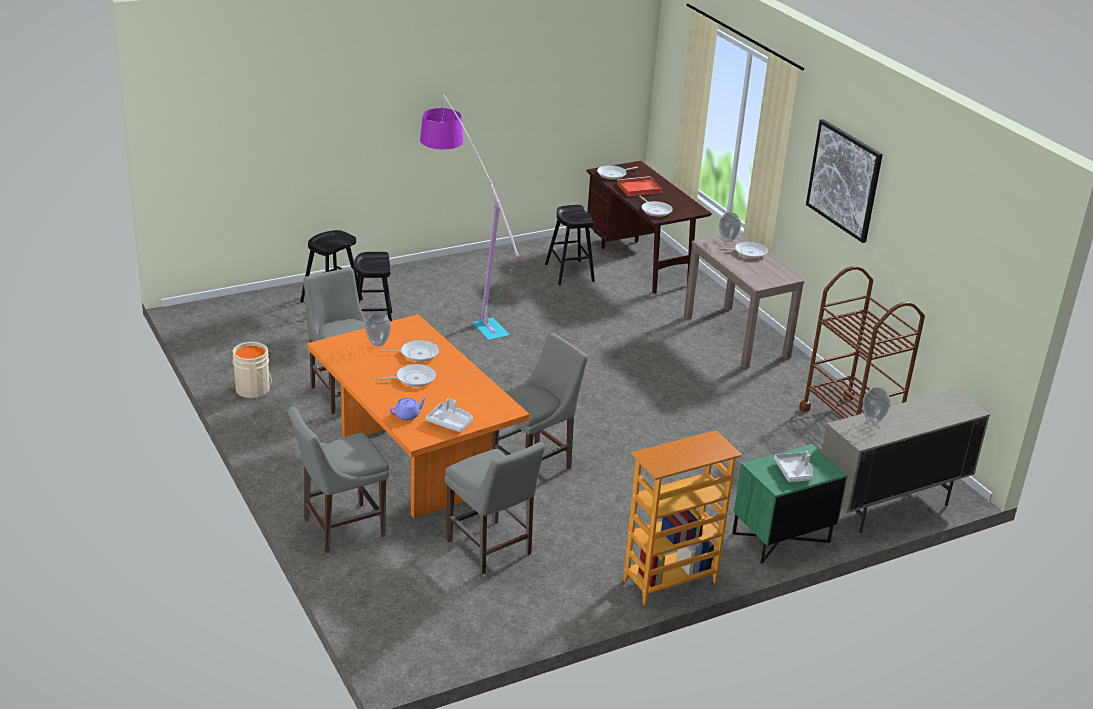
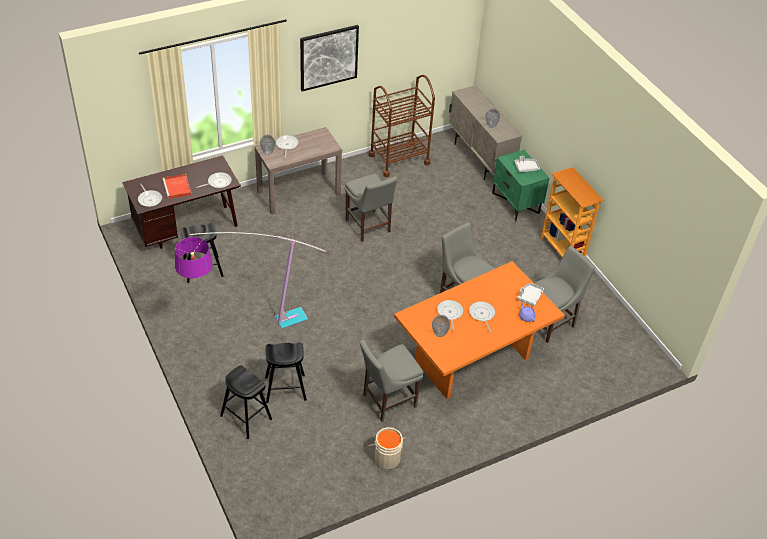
camera: 90 degrees left, 15 degrees up
(339, 528) = (546, 395): grey chair -> grey chair (368, 227)

